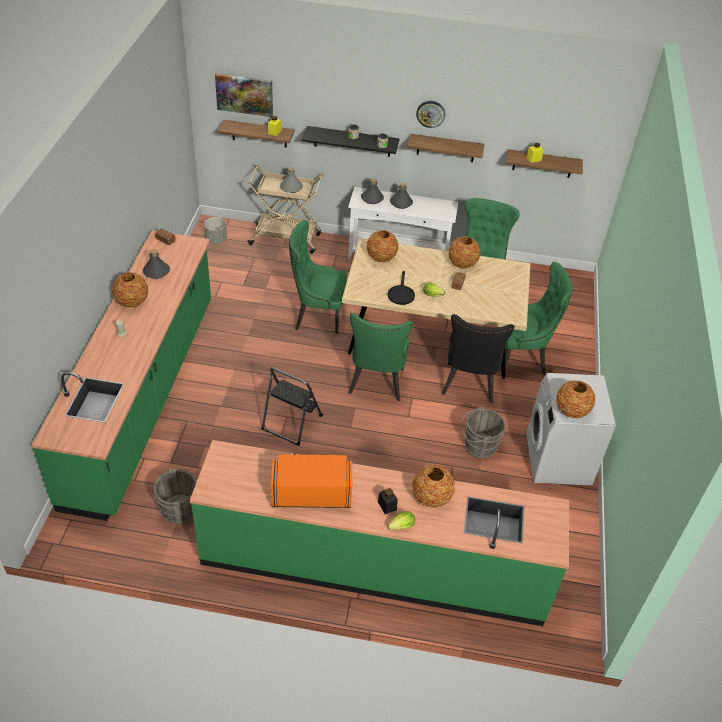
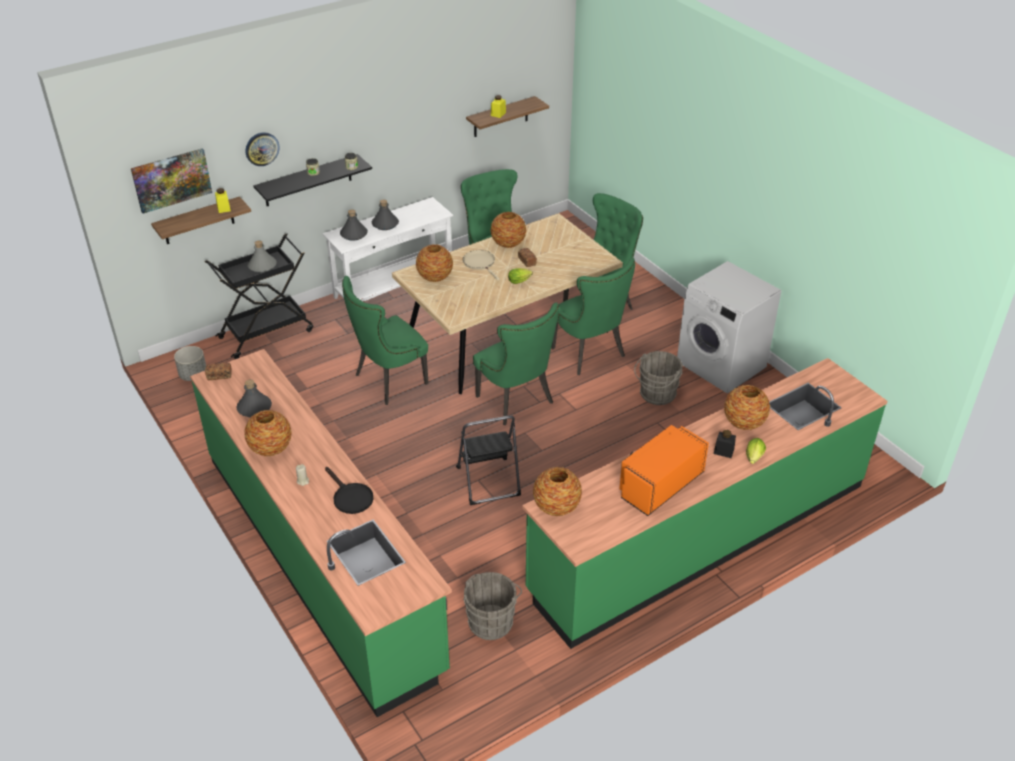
camera: 40 degrees left, 5 degrees down
(285, 240) = (267, 334): beige cart -> black cart
(401, 294) = (493, 296): black frying pan -> black frying pan (350, 497)
(424, 266) = (480, 263): none -> beige frying pan
(430, 113) = (384, 111): wall clock -> wall clock (262, 148)
(446, 148) = (406, 143): shelf -> none
(469, 384) = (589, 354): black chair -> green chair
(571, 410) = (741, 299): vase -> vase (556, 507)

